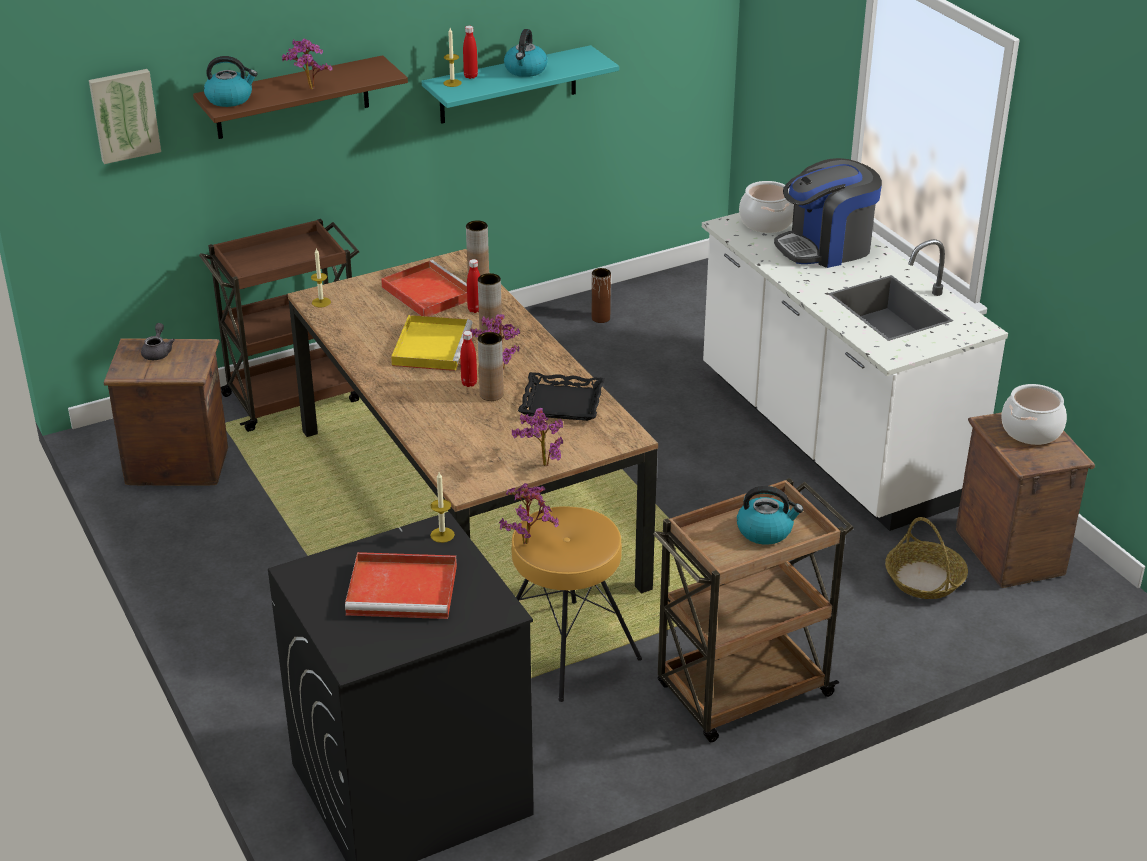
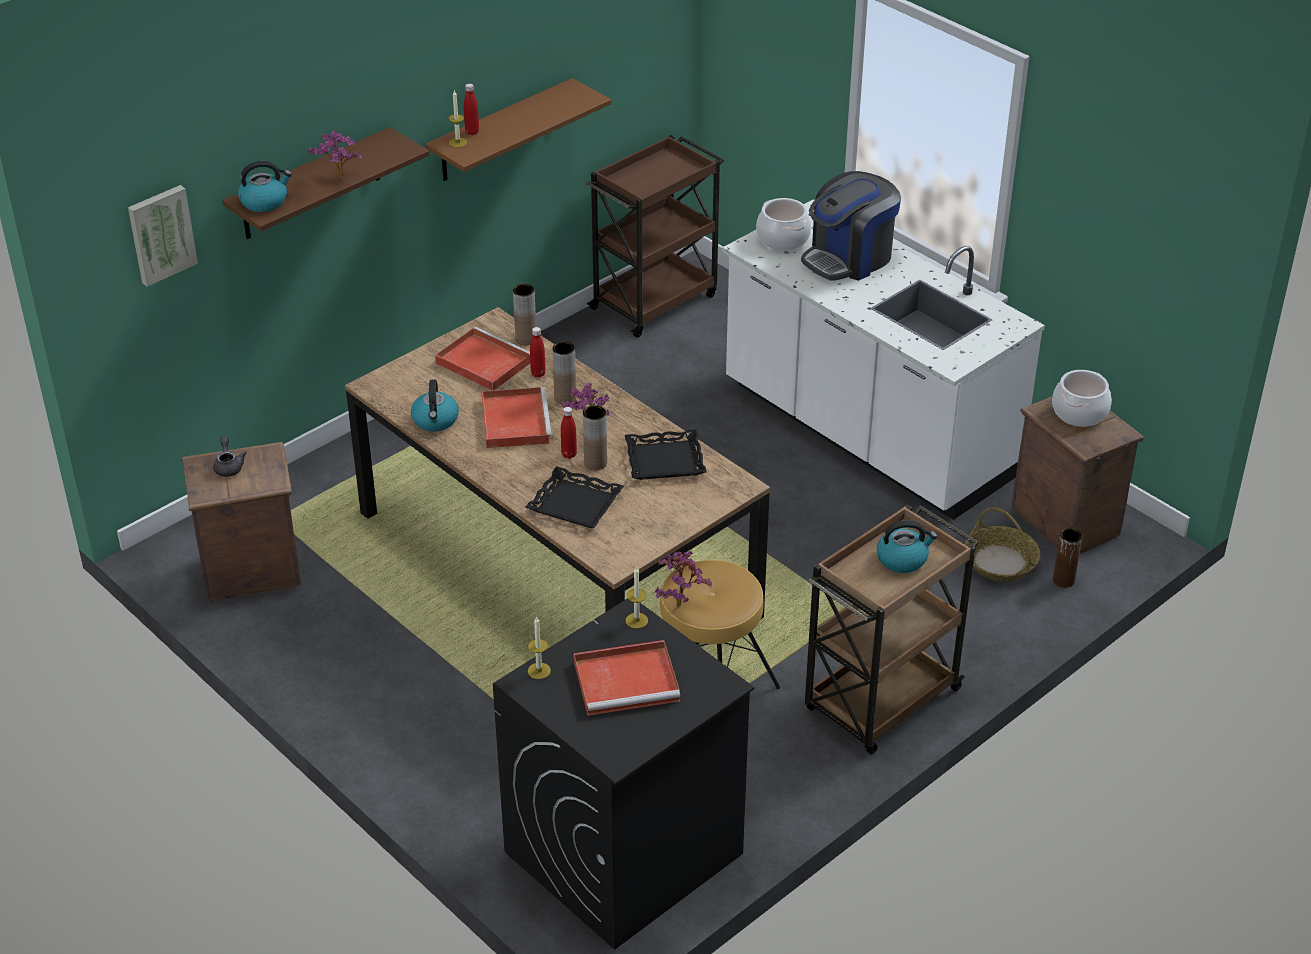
camera: 15 degrees left, 5 degrees up
(295, 397) = (335, 477): brown cart -> brown cart (655, 301)
(321, 302) = (383, 389): candle -> candle (539, 671)
(431, 346) = (514, 420): yellow tray -> red tray
(452, 428) = (574, 504): none -> black tray
(508, 85) = (501, 131): turquoise shelf -> brown shelf
(525, 70) = (523, 117): kettle -> kettle (435, 420)
(540, 465) = (673, 528): potted plant -> none
(600, 318) = (602, 341): brown vase -> brown vase (1063, 580)

